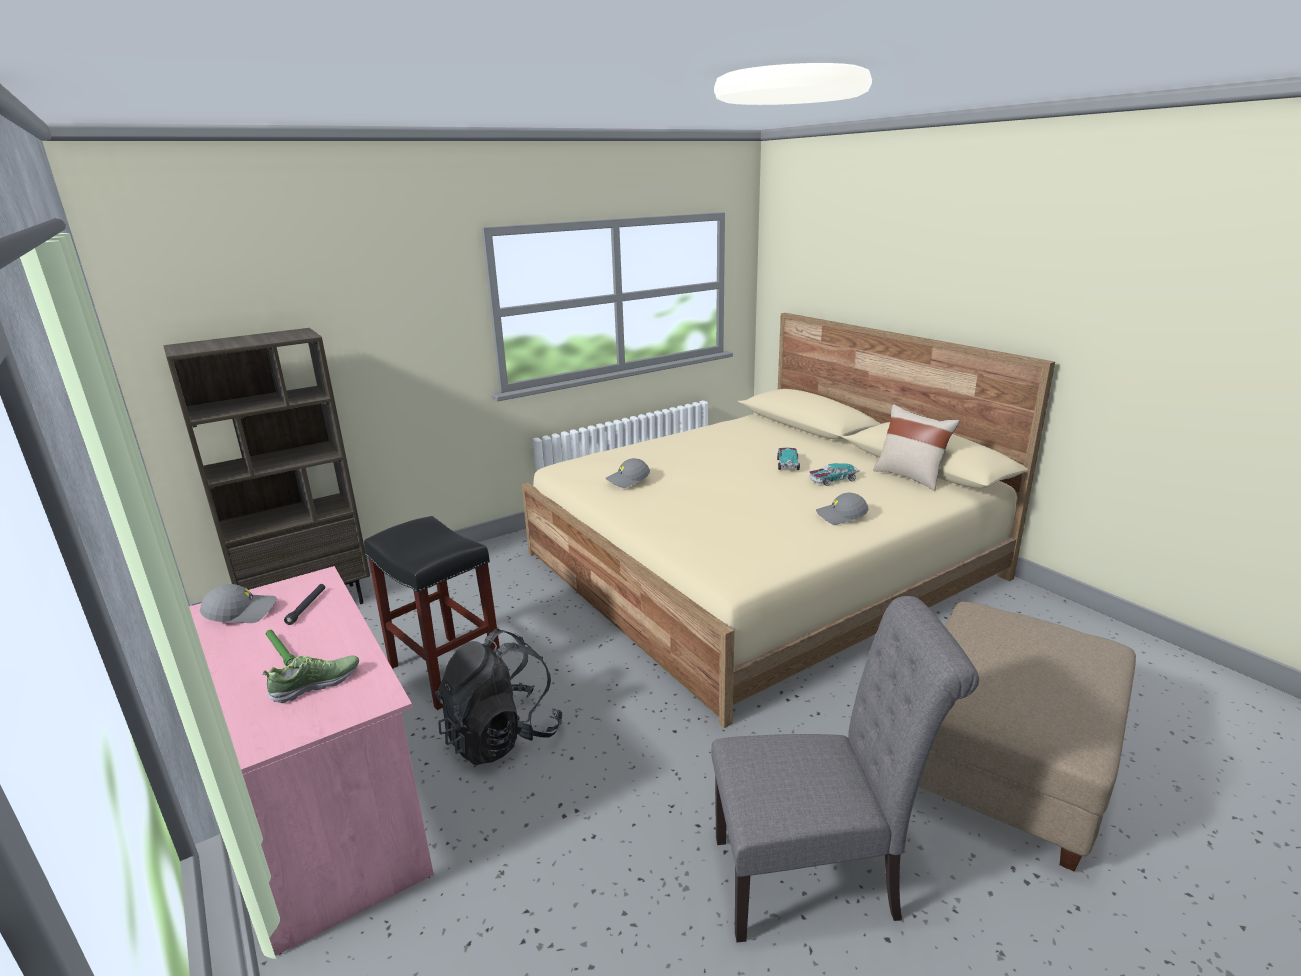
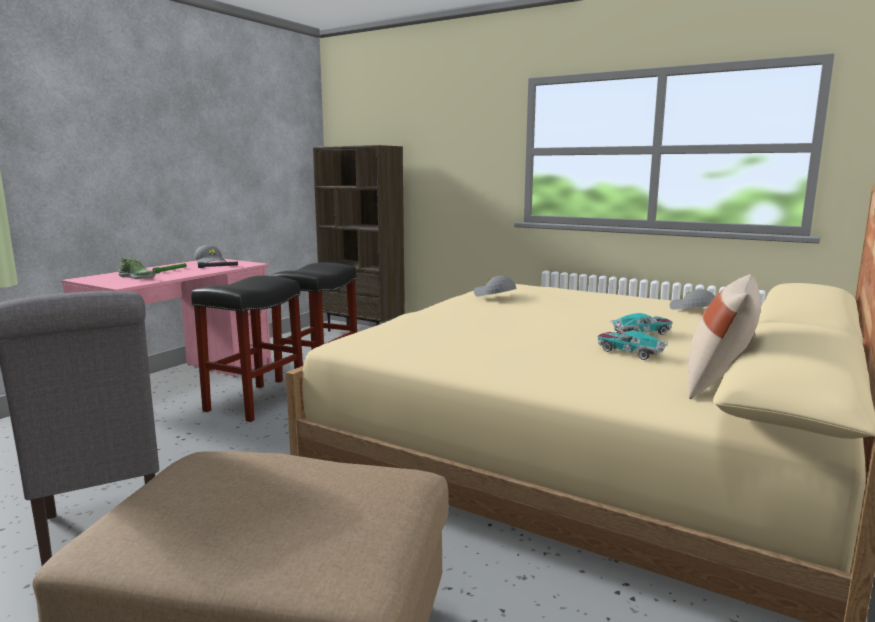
camera: 65 degrees right, 10 degrees down
(502, 736) = (255, 403): black backpack -> black stool
(841, 516) = (522, 361): grey cap -> grey cap (692, 309)

